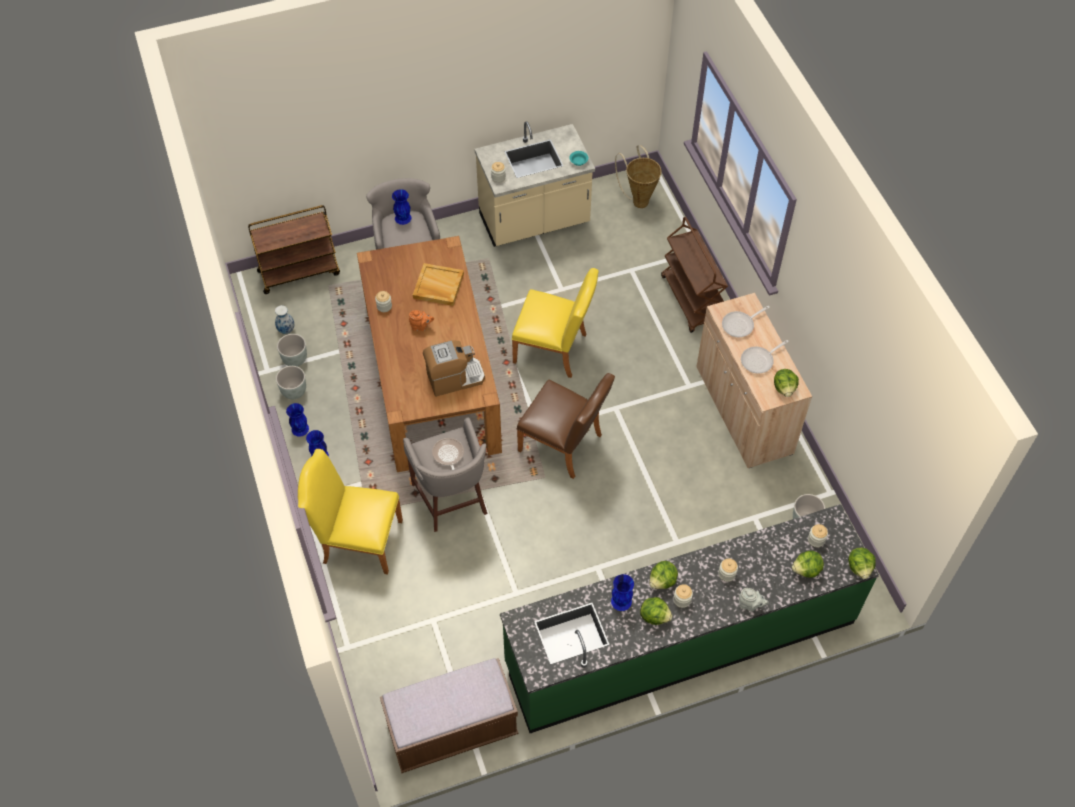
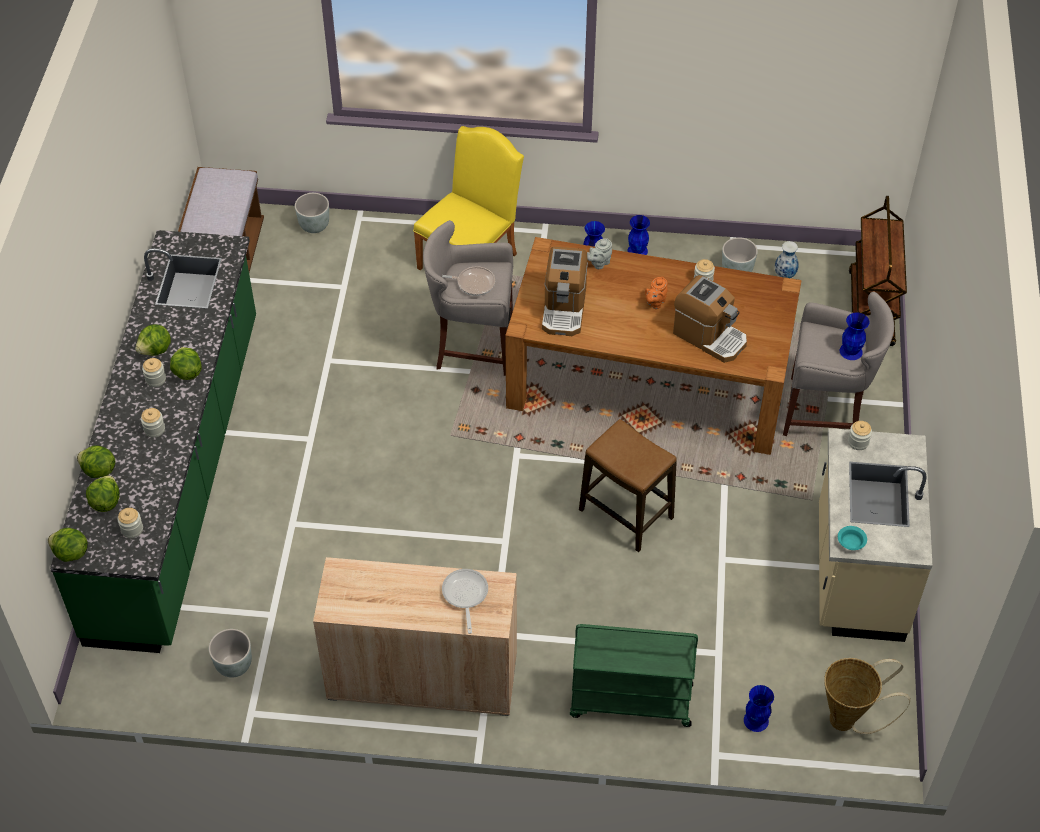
camera: 115 degrees right, 5 degrees down
(293, 391) = (691, 258): grey planter -> grey planter (314, 225)
(438, 286) = (709, 336): beige tray -> coffee machine
(555, 350) = (625, 514): yellow chair -> stool
(565, 446) = (481, 470): brown chair -> none
(621, 601) = (191, 331): blue vase -> blue vase (756, 721)
(691, 300) = (630, 701): brown cart -> green cart
(750, 605) = (106, 433): grey teapot -> grey teapot (599, 263)
(759, 360) = (399, 590): frying pan -> none
(784, 388) = (342, 596): lettuce -> lettuce (99, 471)

